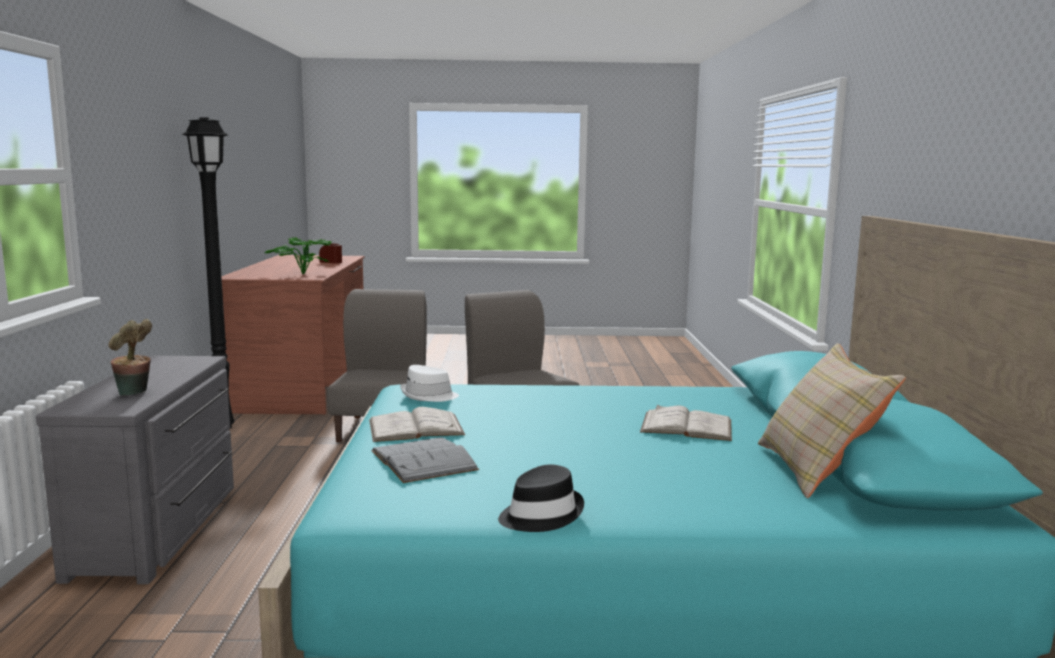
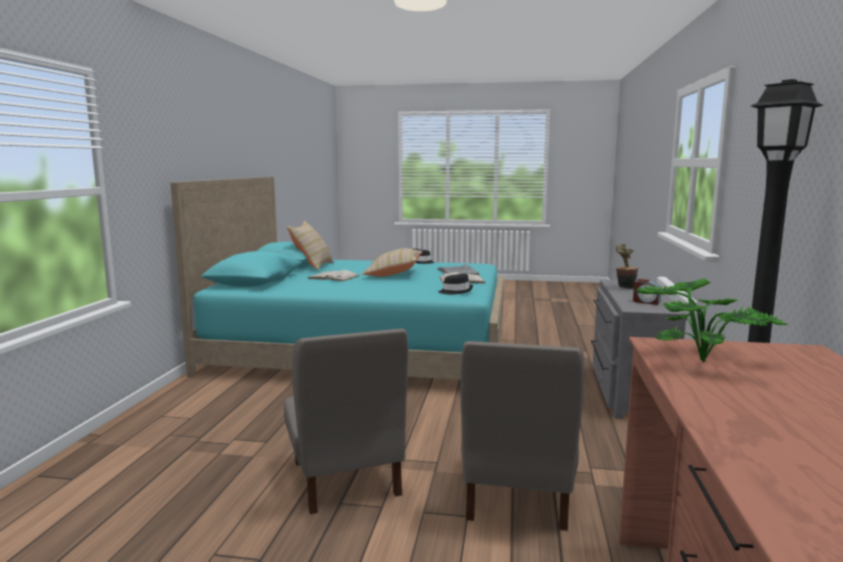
camera: 170 degrees left, 0 degrees up
(331, 262) = (774, 456): alarm clock -> alarm clock (646, 302)
(428, 396) = (455, 291): white hat -> black hat
(572, 443) = (393, 274): none -> beige pillow

